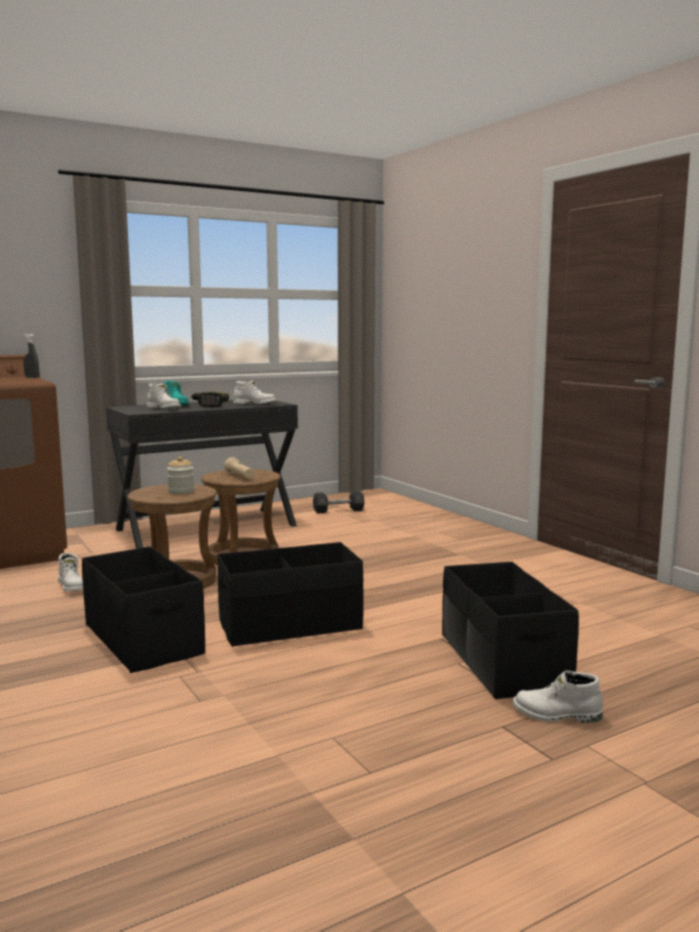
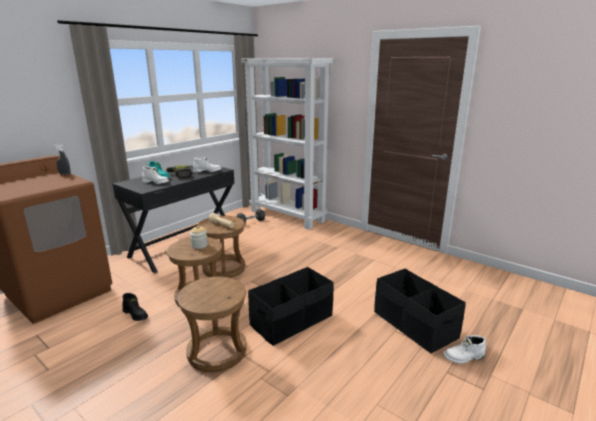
camera: 20 degrees left, 10 degrees up
(72, 586) = (136, 314): white boot -> black boot
(143, 639) = (216, 351): black storage box -> brown stool
(408, 510) = (288, 216): none -> white bookcase

